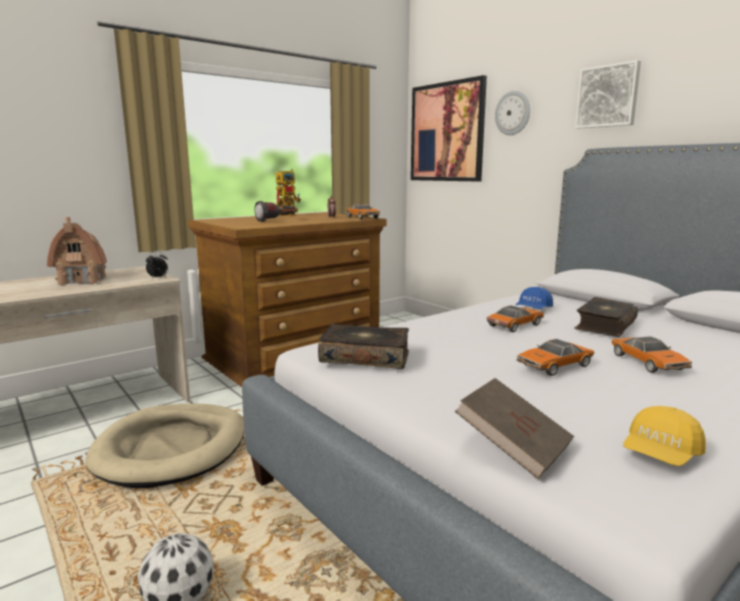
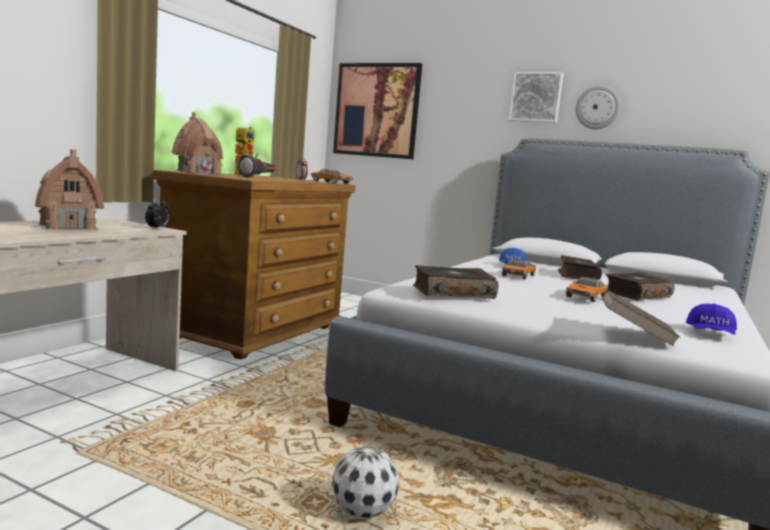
camera: 25 degrees left, 5 degrees down
(172, 448) = (209, 409): beige dog bed -> none
(227, 219) = (199, 173): none -> toy house
(513, 113) = (448, 100): wall clock -> wall clock (597, 107)
(648, 363) = (636, 295): toy car -> book
(660, 454) = (710, 334): yellow cap -> blue cap

